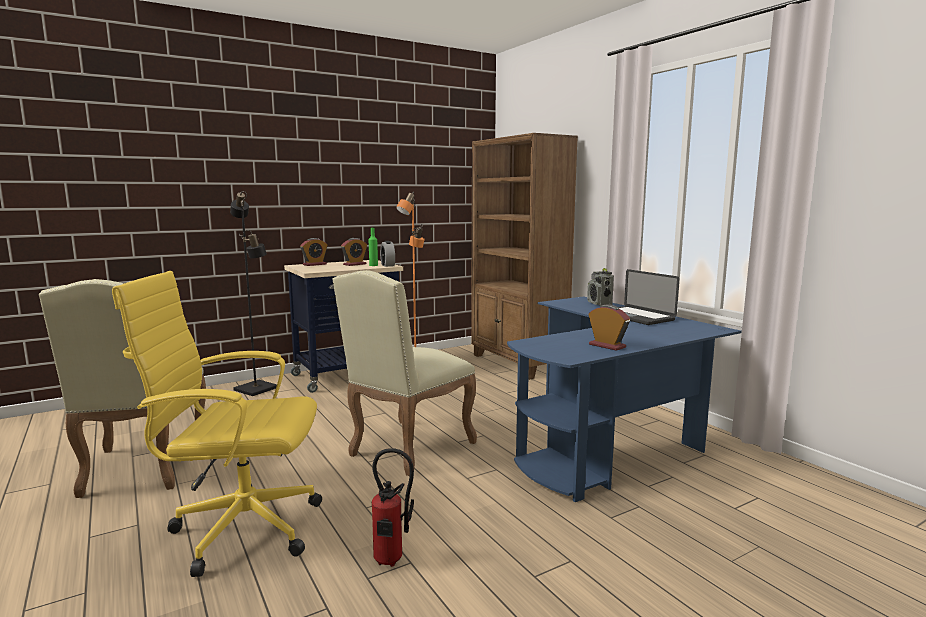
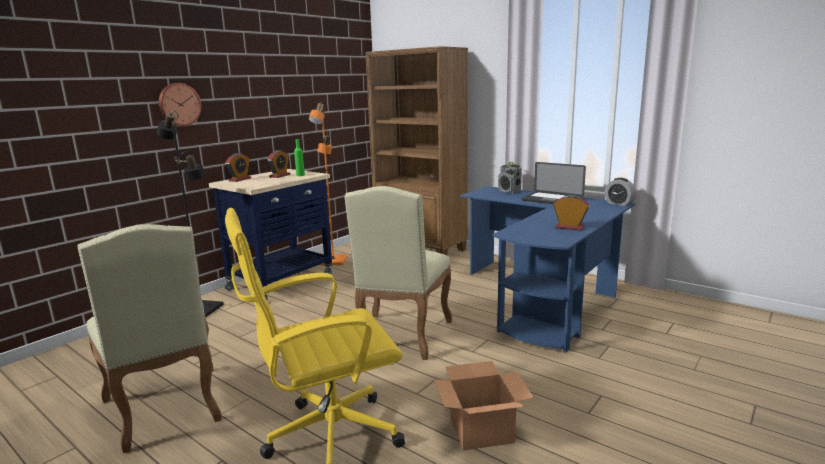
camera: 20 degrees left, 5 degrees up
(262, 186) = (179, 104): none -> wall clock
(387, 265) = (313, 174): alarm clock -> alarm clock (619, 203)
(392, 562) = (480, 431): fire extinguisher -> cardboard box

